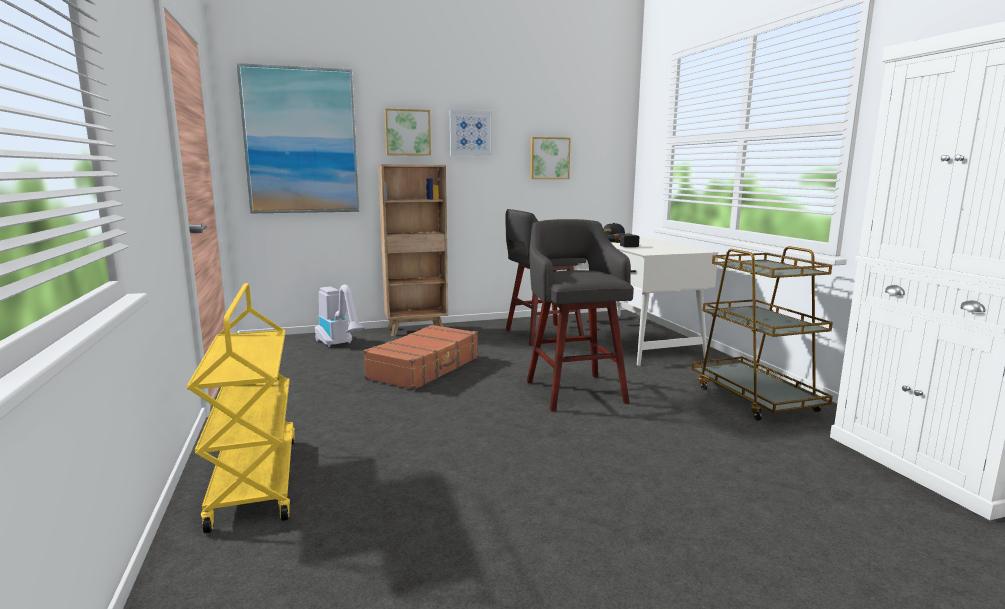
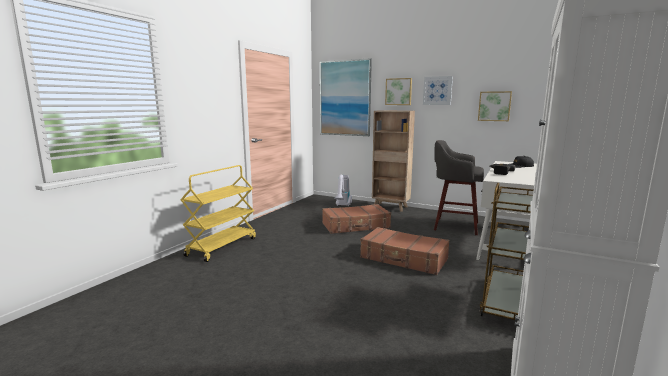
camera: 45 degrees right, 0 degrees up
(574, 390) = (403, 259): grey stool -> brown suitcase

